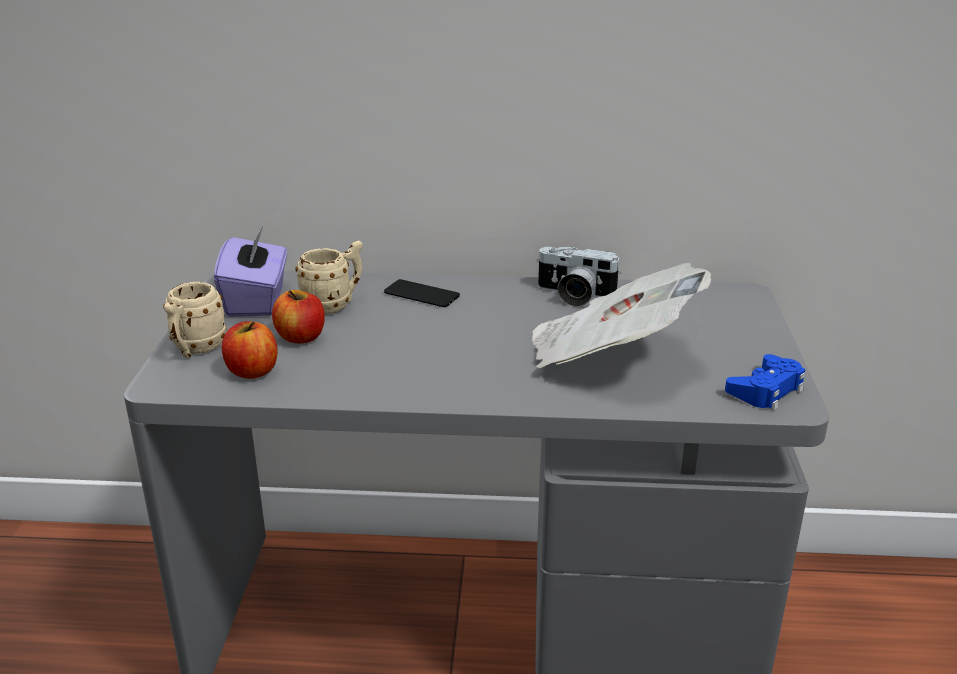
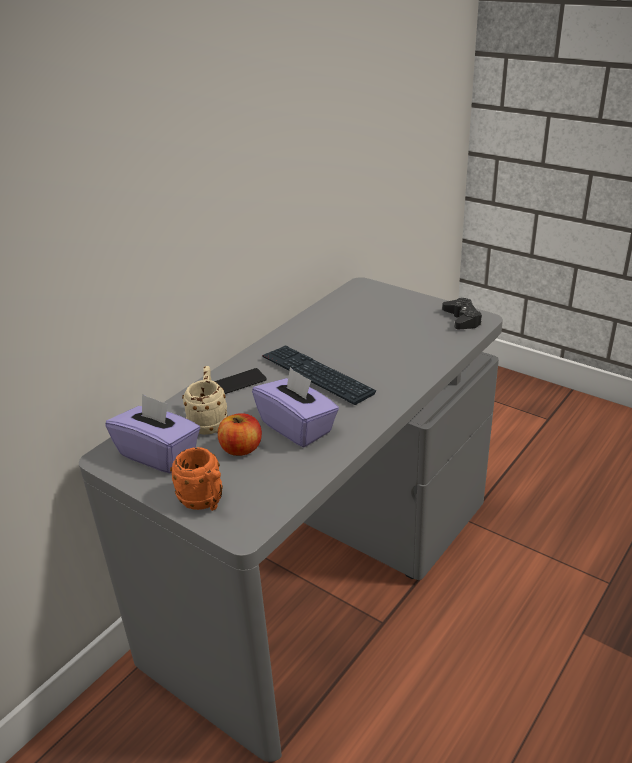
camera: 55 degrees left, 5 degrees up
(195, 349) = (205, 502): beige mug -> orange mug
(252, 371) = (268, 482): apple -> none
(370, 354) = (297, 427): none -> purple tissue box
(488, 333) = (317, 376): none -> keyboard
(574, 296) = (304, 332): camera -> none
(608, 356) = (385, 348): newspaper -> none
(766, 390) = (462, 319): blue game controller -> black game controller

